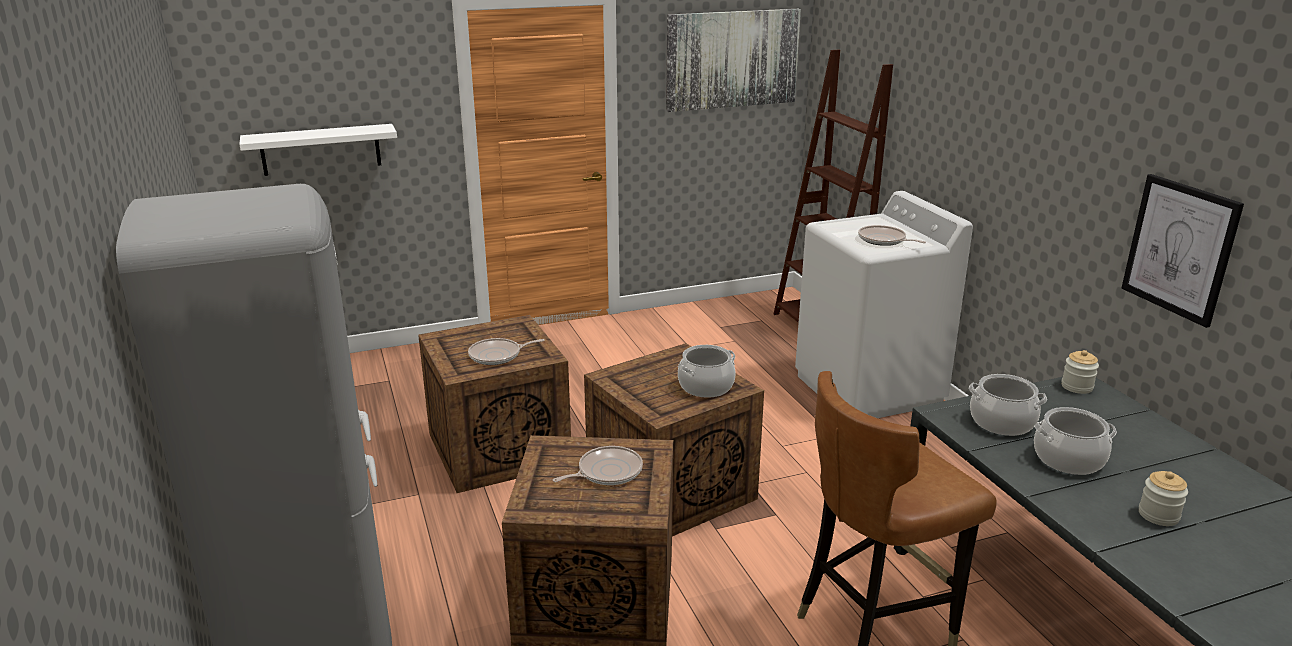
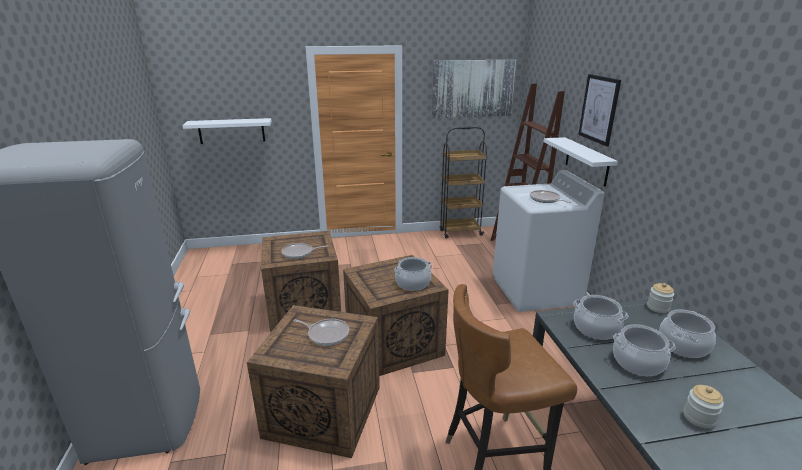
camera: 10 degrees right, 0 degrees up
(606, 472) = (326, 334): frying pan -> frying pan turned 45 degrees clockwise
(719, 306) = (460, 233): none -> brown cart
(938, 176) = (586, 161): none -> white shelf
(1121, 432) = (683, 345): none -> cooking pot
(1180, 248) = (741, 217): picture -> picture (599, 109)

